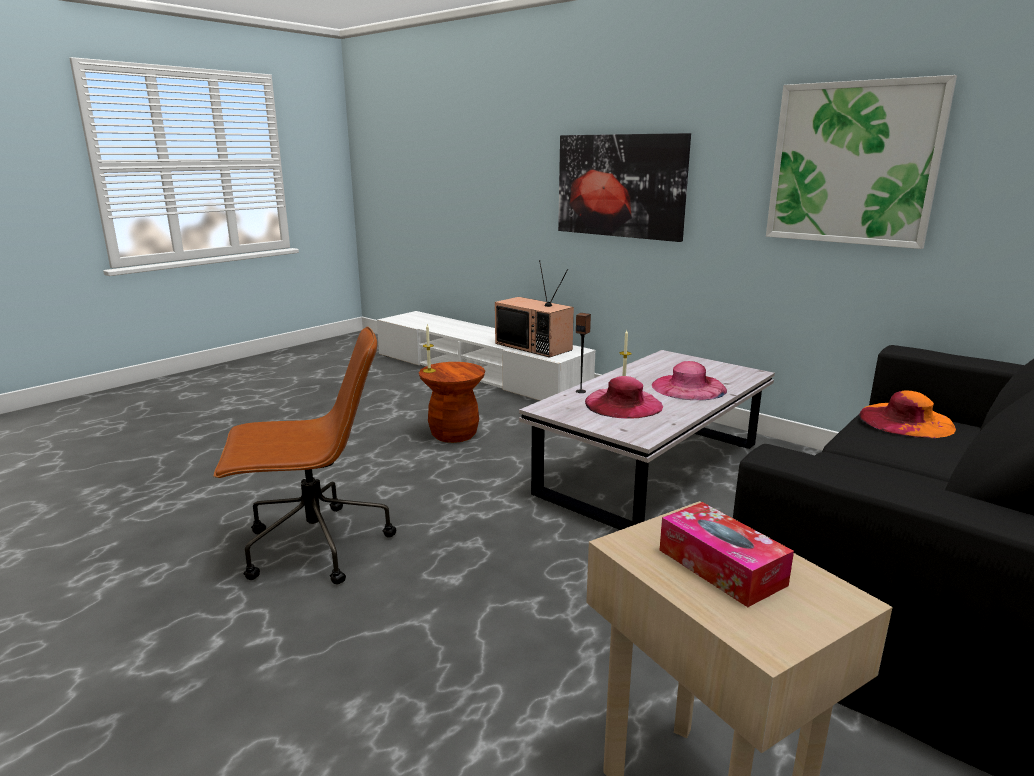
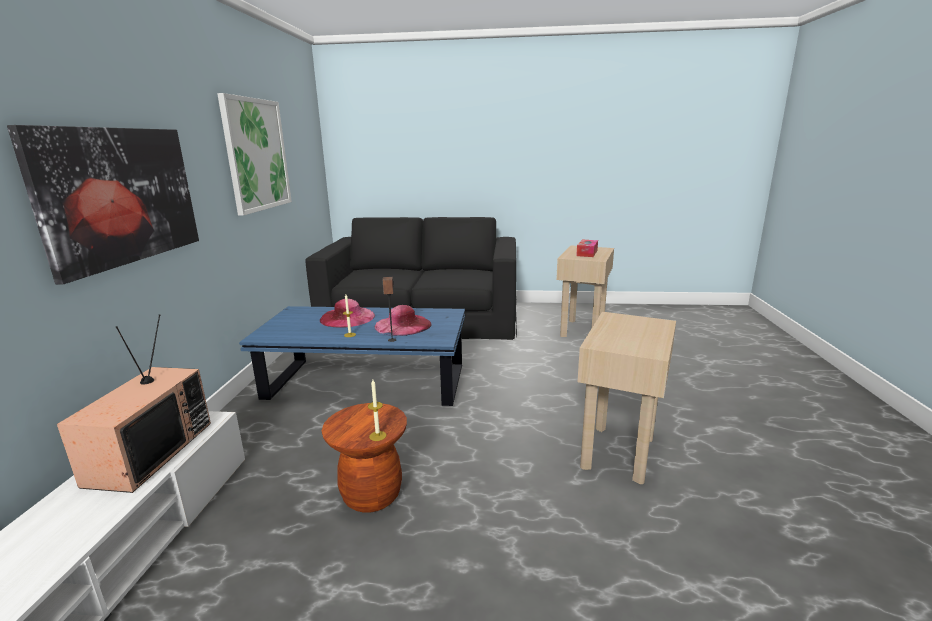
camera: 125 degrees left, 0 degrees up
(314, 547) = (619, 453): brown office chair -> beige side table
(650, 469) = (367, 383): white coffee table -> blue coffee table
(906, 421) = (366, 277): orange hat -> none

